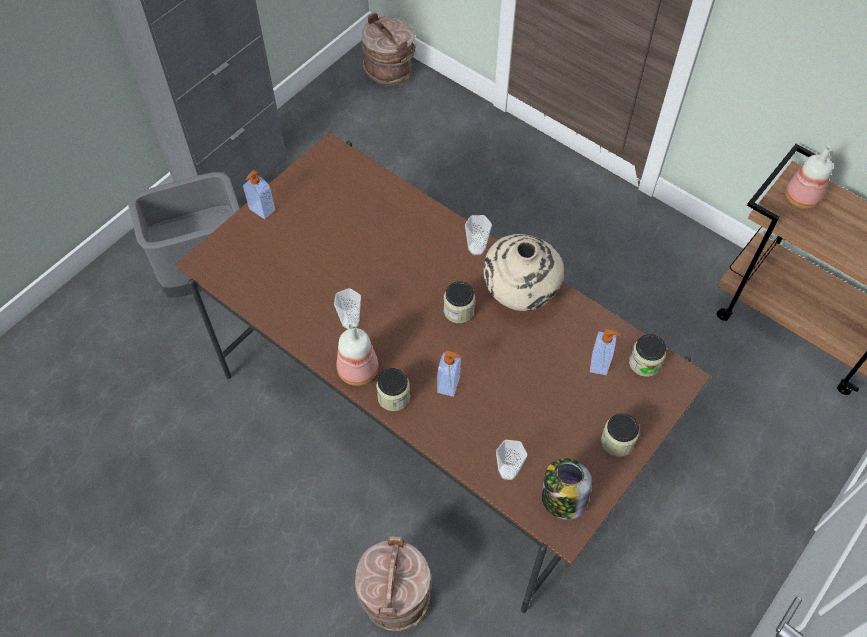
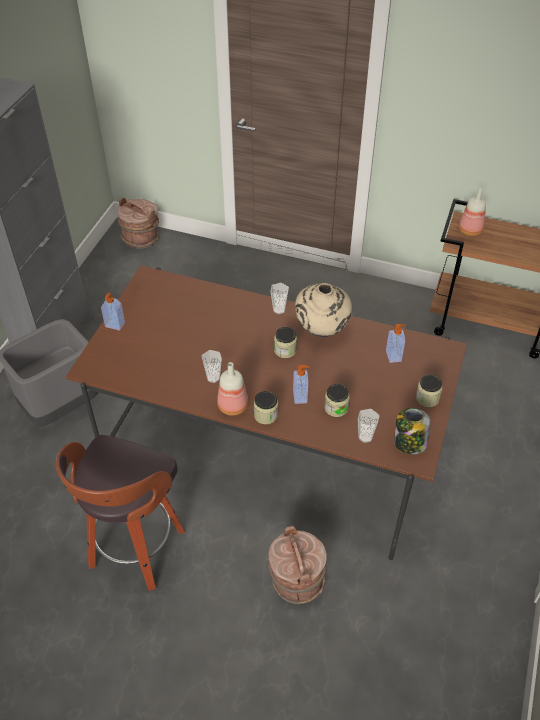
camera: 20 degrees left, 10 degrees down
(223, 490) = (136, 551): none -> stool
(644, 363) = (422, 347): jar -> jar (336, 408)

